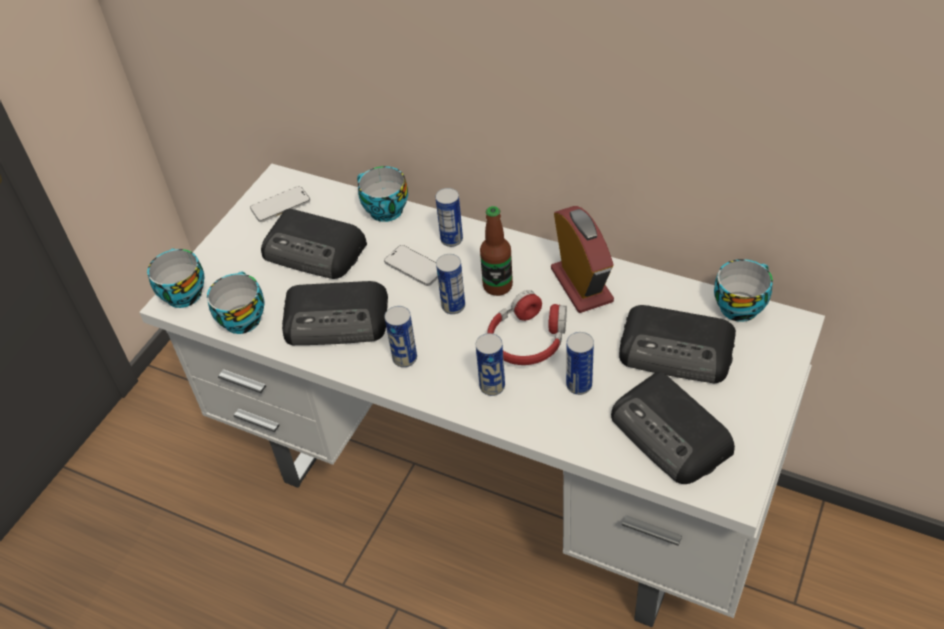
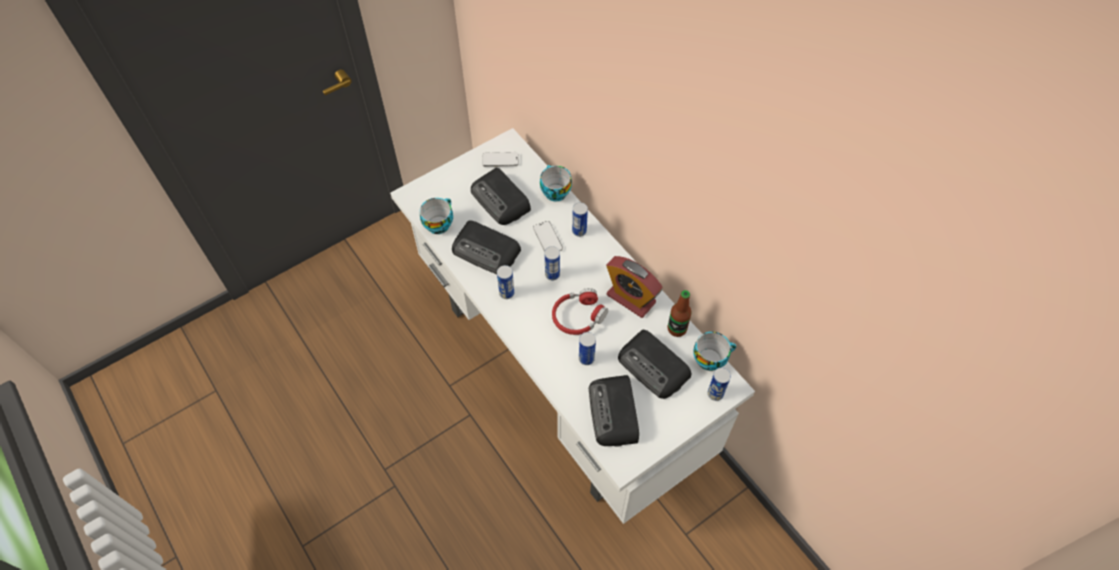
camera: 25 degrees right, 10 degrees up
(182, 293) = (417, 192): cup -> none
(492, 386) = (540, 334): can -> can (715, 393)
(497, 286) = (584, 274): bottle -> bottle (677, 329)
(581, 285) = (631, 298): alarm clock -> alarm clock turned 120 degrees clockwise

